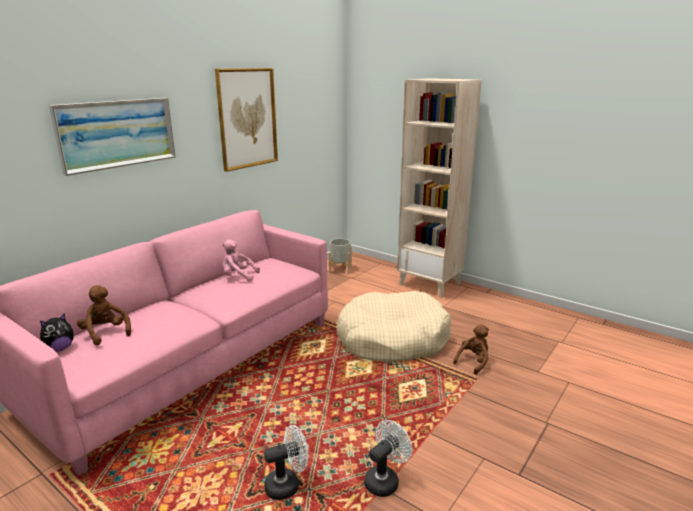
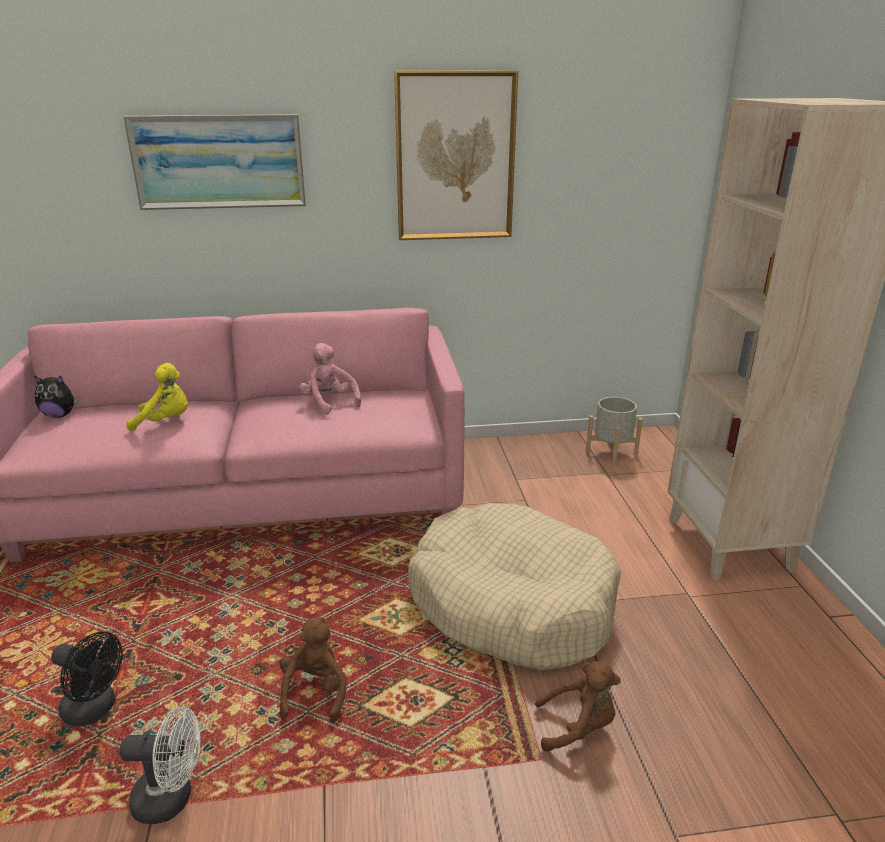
camera: 45 degrees right, 5 degrees up
(106, 333) = (107, 415): brown plush toy -> brown plush toy (315, 692)
(160, 319) = (165, 421): none -> yellow plush toy
(287, 484) = (95, 709): white fan -> black fan

